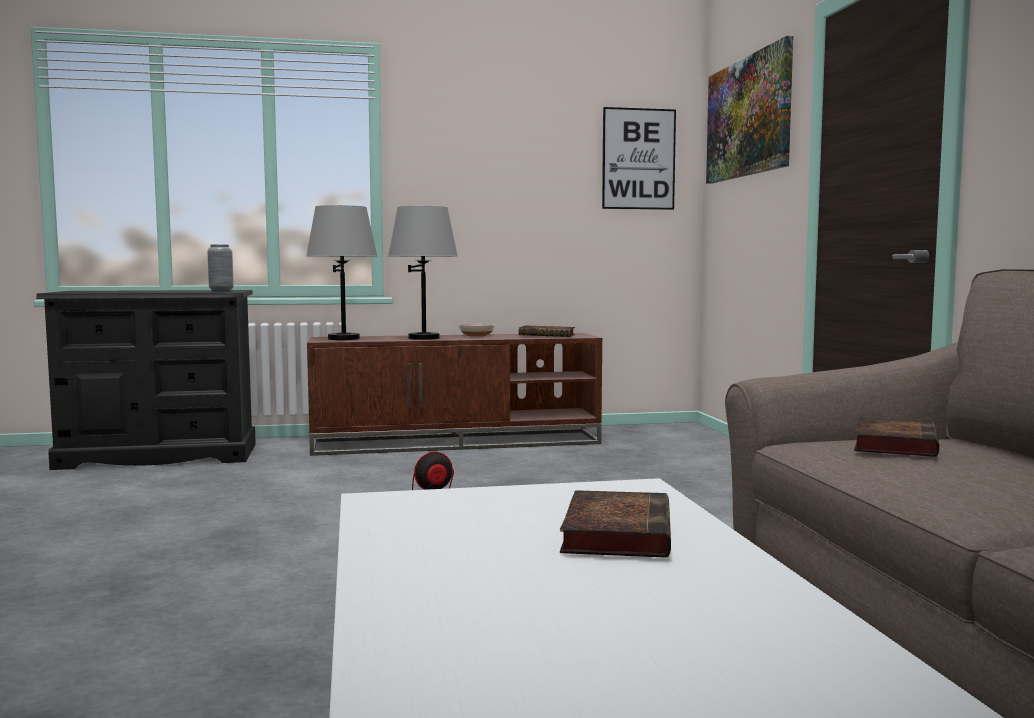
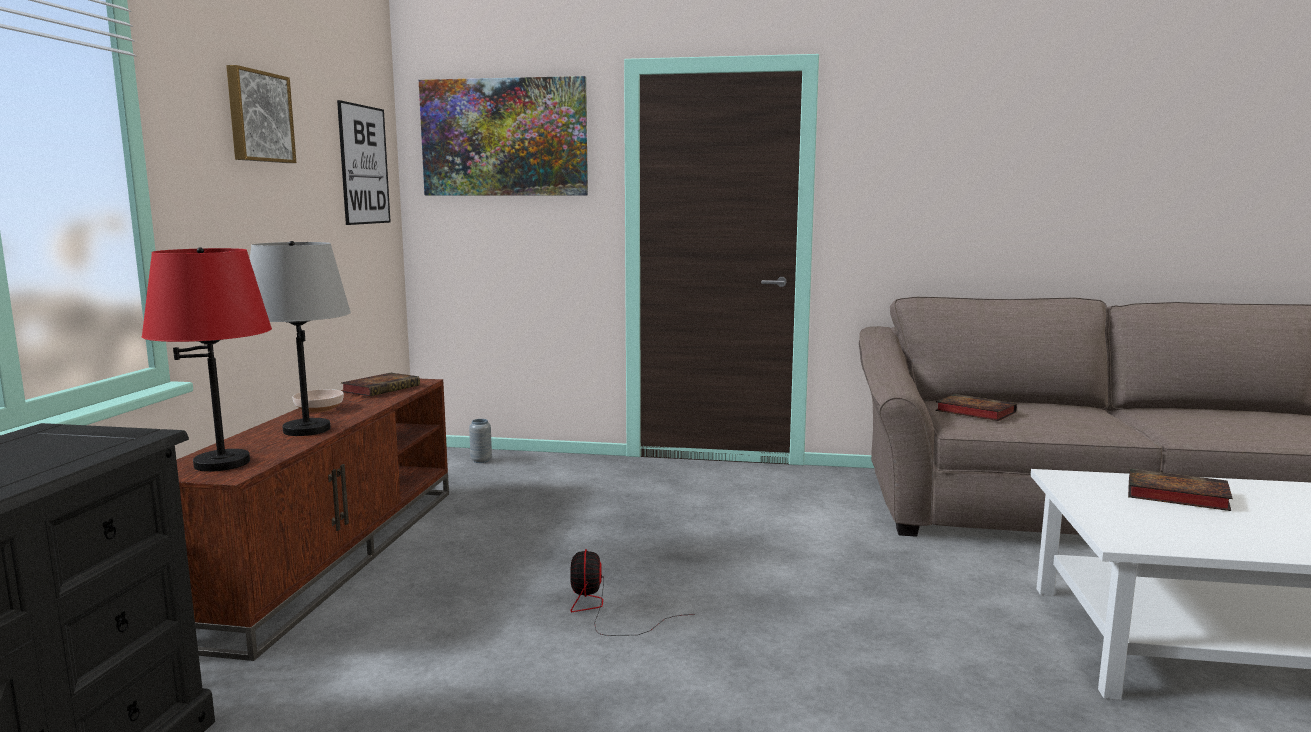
camera: 70 degrees left, 5 degrees up
(221, 291) = (106, 439): grey vase -> grey vase (481, 460)
(344, 338) = (223, 463): grey table lamp -> red table lamp
(497, 127) = (258, 117): none -> picture

